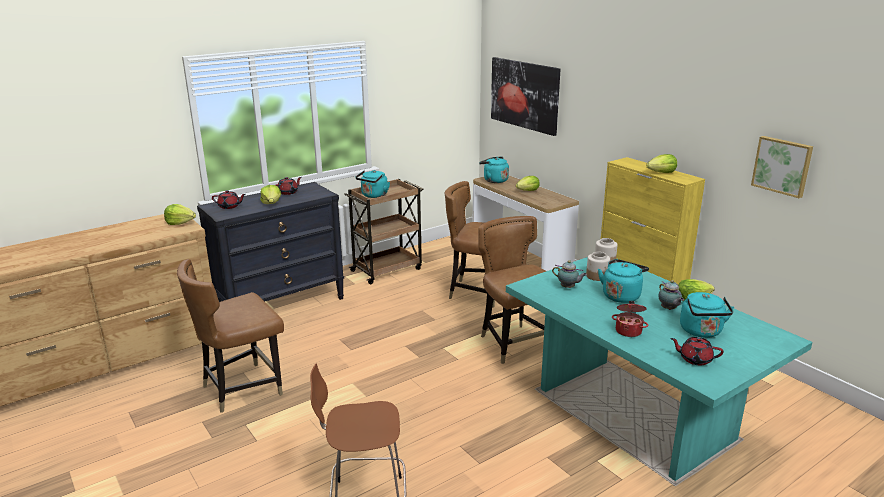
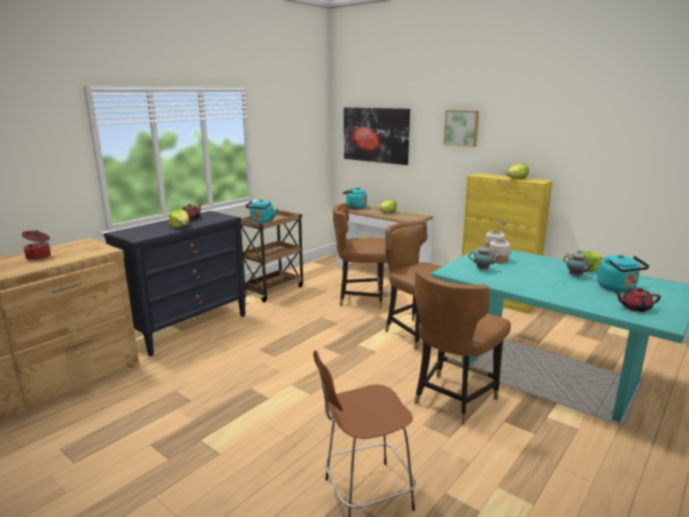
camera: 15 degrees left, 5 degrees down
(180, 223) = (93, 247): lettuce -> none
(229, 206) = (139, 231): red teapot -> none
(242, 388) = (181, 405): brown chair -> brown chair (453, 399)
(621, 295) = (531, 271): turquoise kettle -> none
(628, 331) = (562, 294): cooking pot -> cooking pot (39, 257)
(782, 166) = (622, 160): picture -> picture (461, 128)

